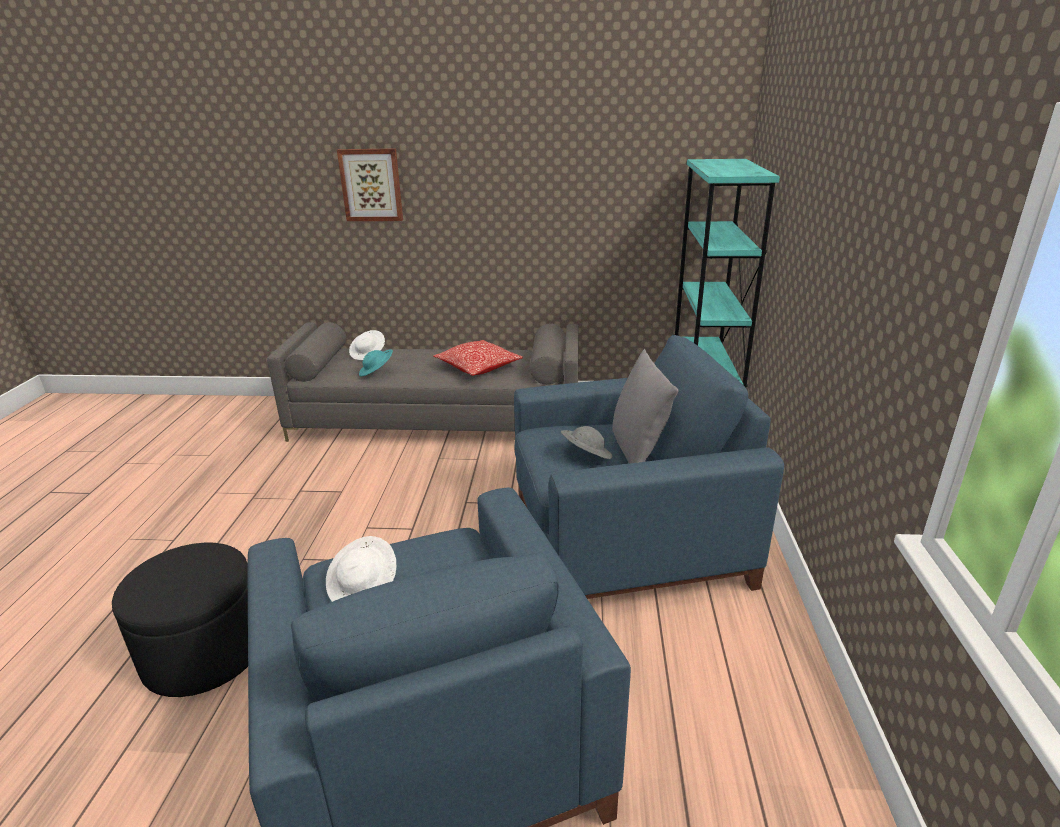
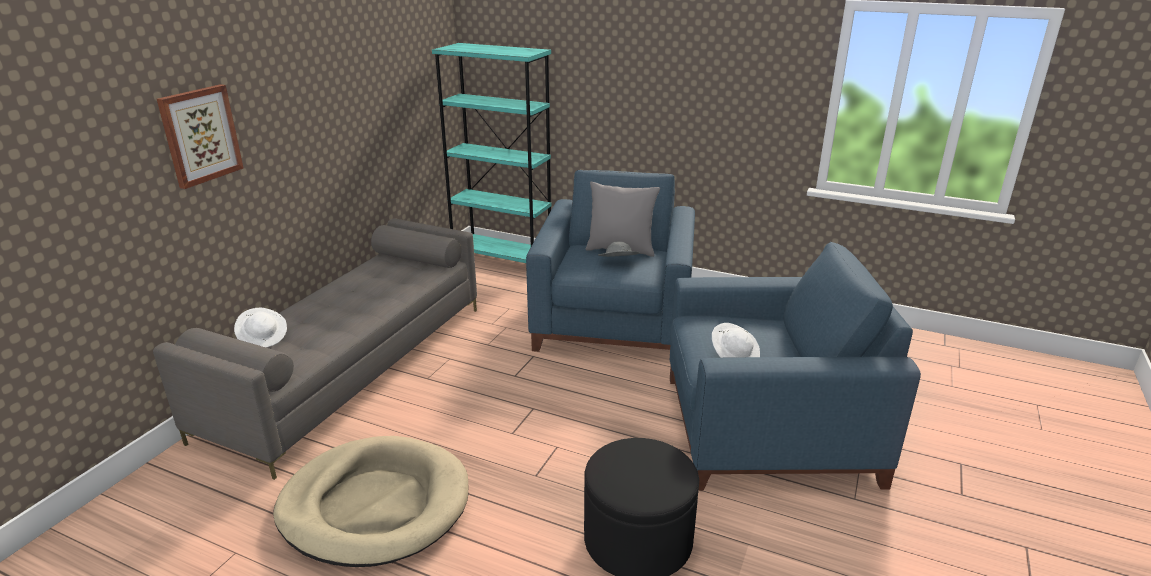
camera: 70 degrees left, 0 degrees up
(258, 490) = (375, 505): none -> beige dog bed
(377, 372) = (325, 337): turquoise hat -> none
(478, 367) = (384, 286): pillow -> none

